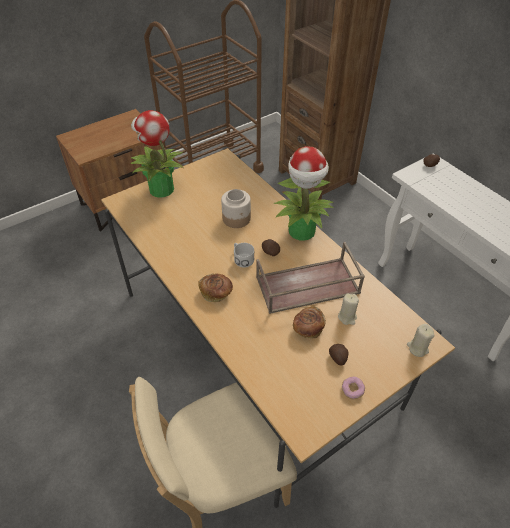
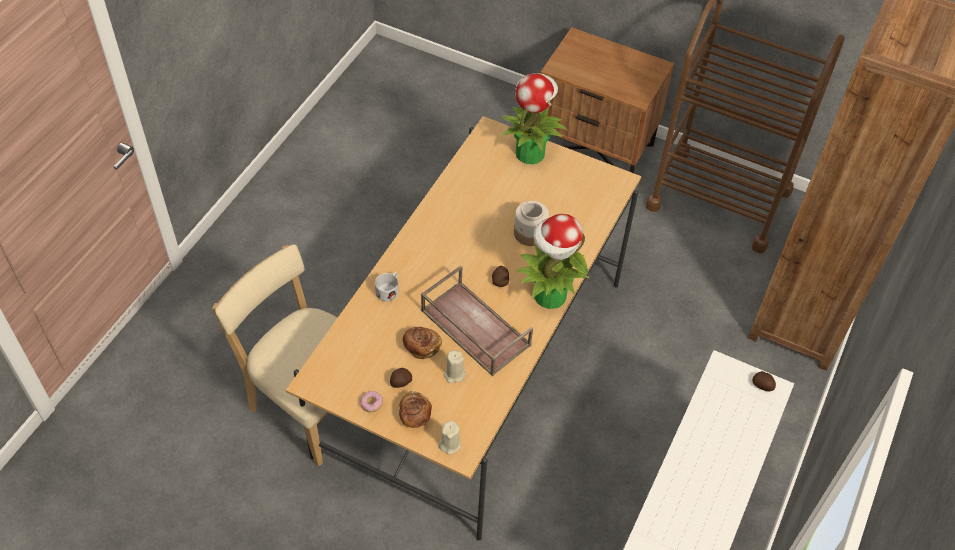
camera: 60 degrees right, 5 degrees up
(216, 293) = (421, 260): bread -> bread (415, 416)
(242, 258) = (477, 261): white mug -> white mug (389, 290)

